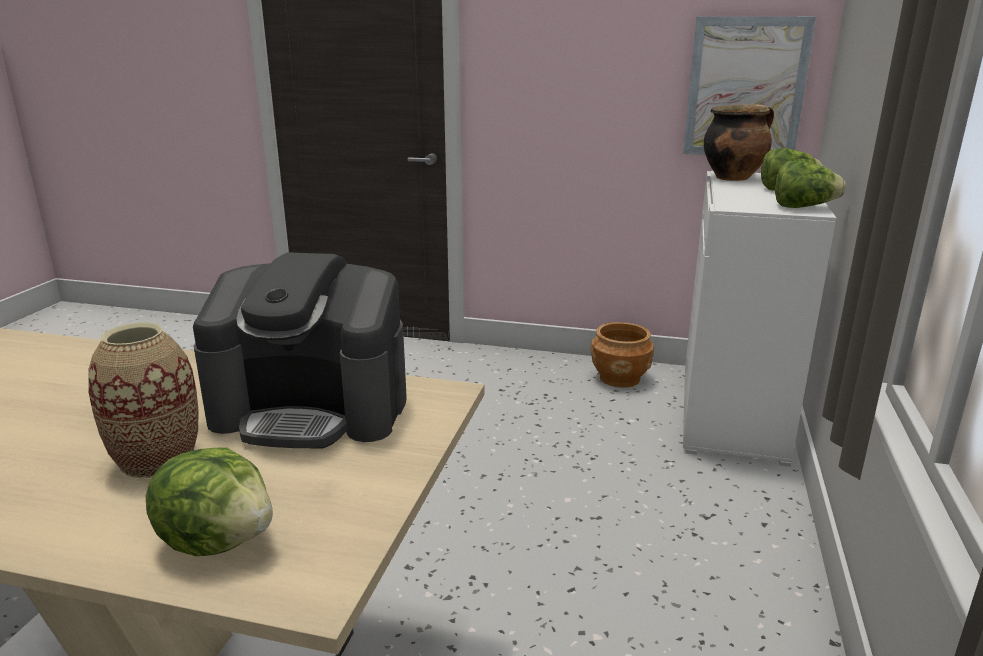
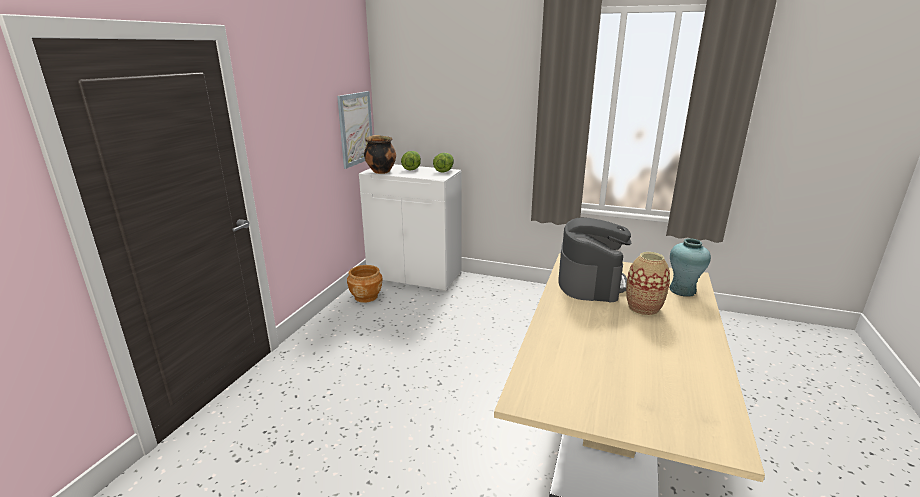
camera: 85 degrees left, 0 degrees up
(219, 539) = (682, 290): lettuce -> turquoise vase

